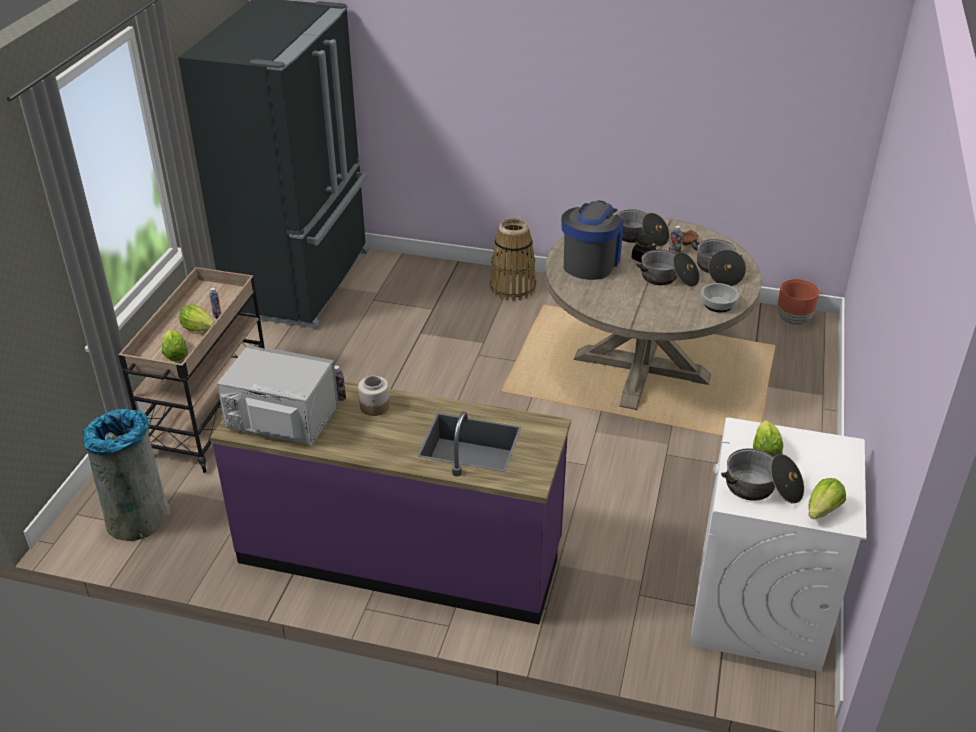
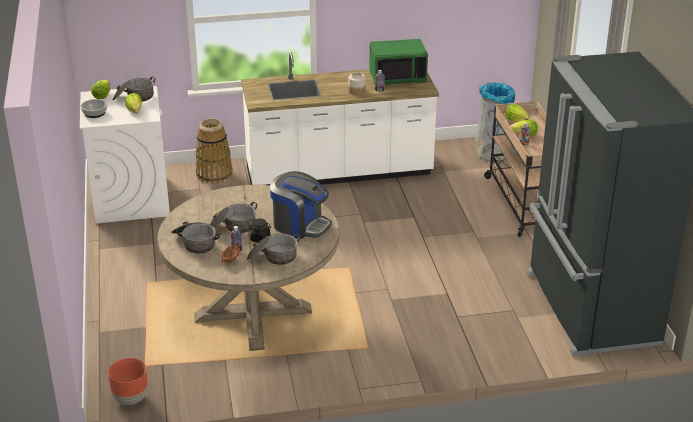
camera: 155 degrees right, 5 degrees down
(281, 419) = (397, 77): grey microwave -> green microwave
(401, 554) = (339, 173): purple counter -> white counter
(512, 288) = (407, 357): basket -> basket (214, 174)
(590, 262) = (300, 225): coffee machine -> coffee machine turned 60 degrees counterclockwise
(717, 304) = (187, 216): bowl -> bowl (95, 113)

